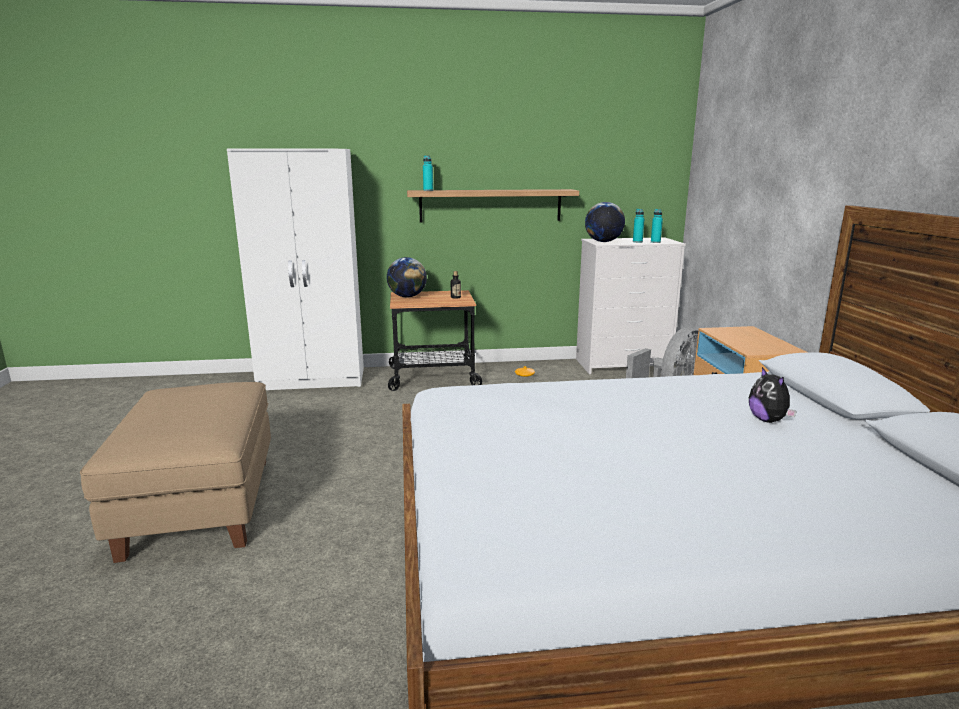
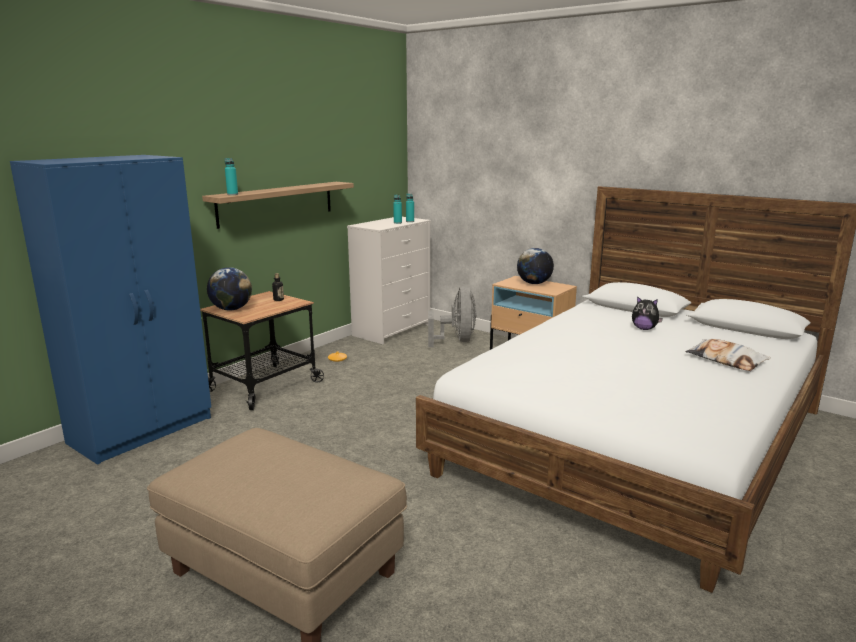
camera: 45 degrees left, 0 degrees up
(313, 380) = (143, 430): white wardrobe -> blue wardrobe
(603, 242) = (374, 226): globe -> globe (534, 283)
(790, 496) = (726, 360): none -> pillow

